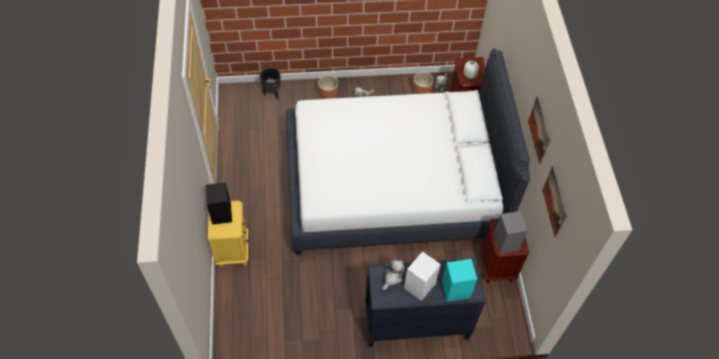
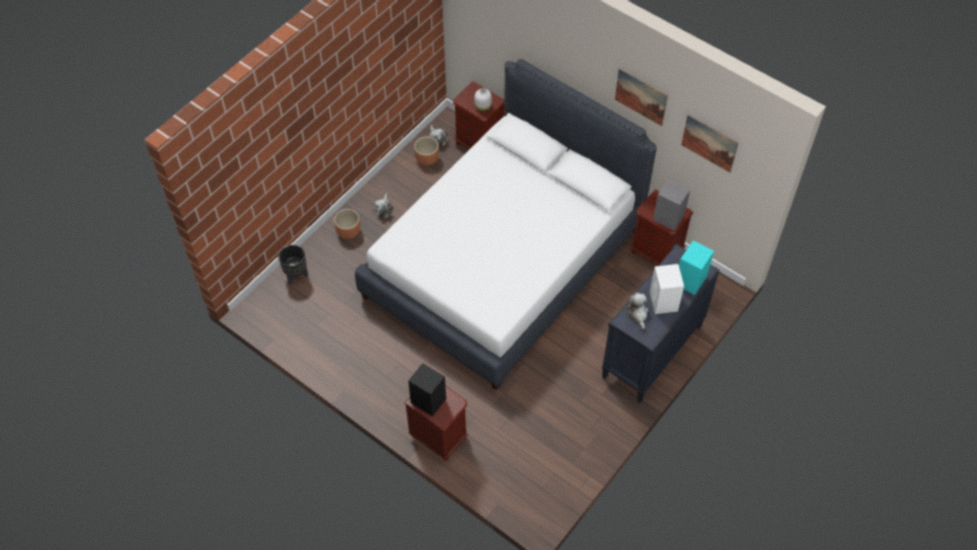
camera: 45 degrees left, 0 degrees up
(233, 250) = (439, 437): yellow nightstand -> brown nightstand

